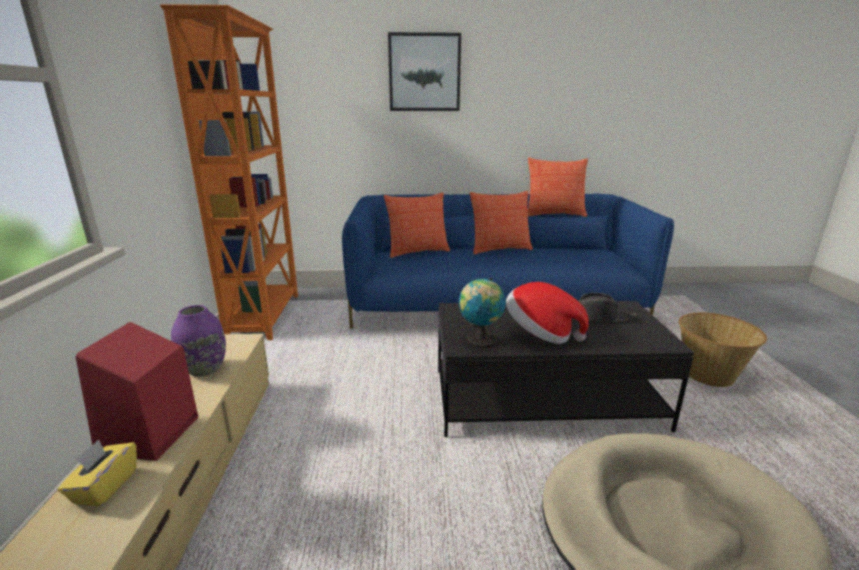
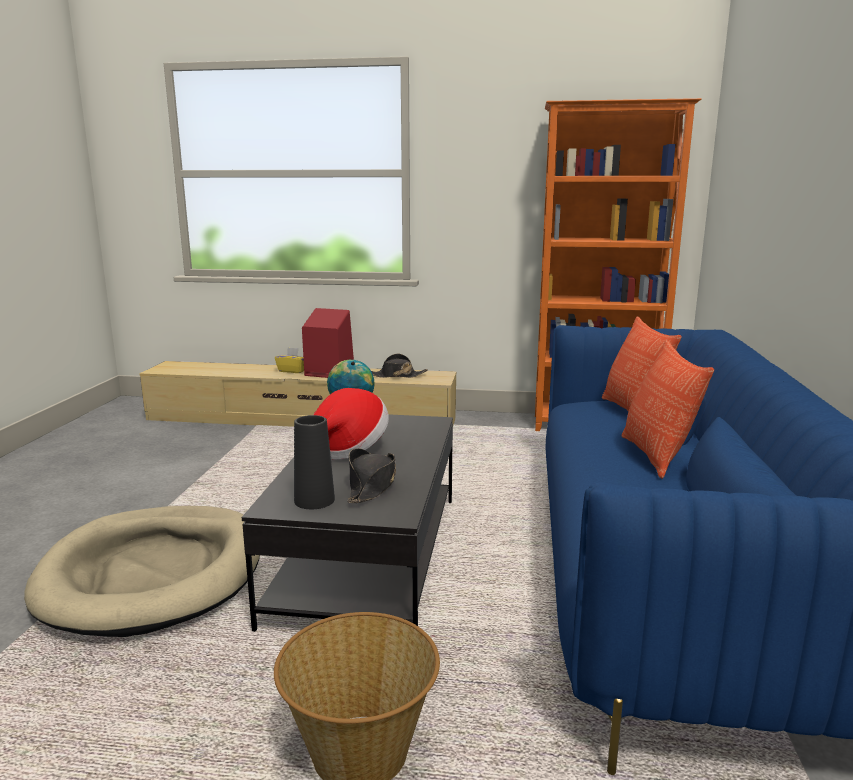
camera: 100 degrees right, 5 degrees down
(204, 370) = (397, 376): purple vase -> black hat
(424, 73) = (801, 136): picture -> none
(554, 215) = (759, 452): orange pillow -> none
(640, 332) = (314, 500): none -> black vase

